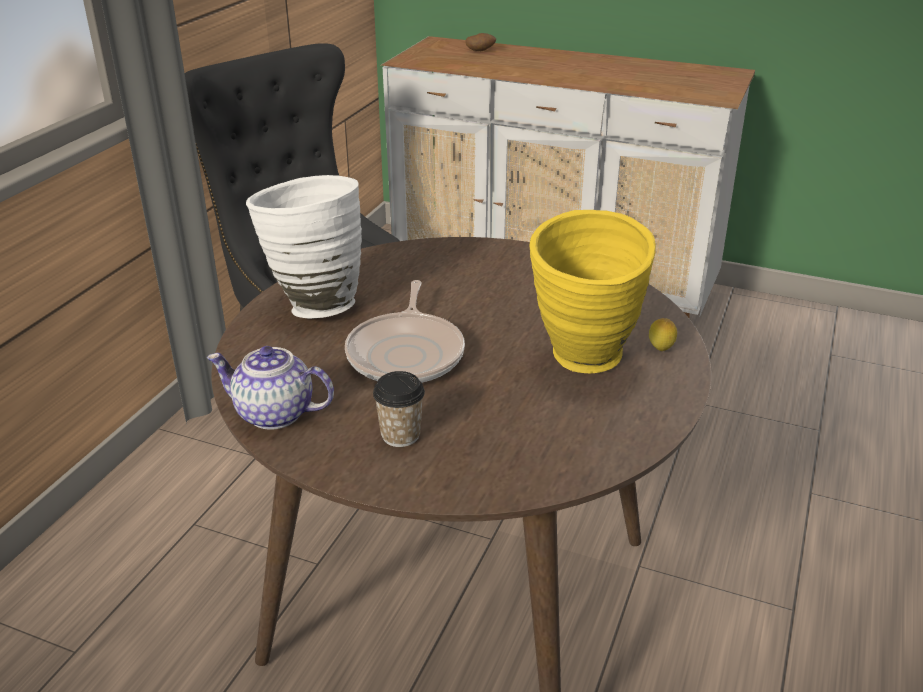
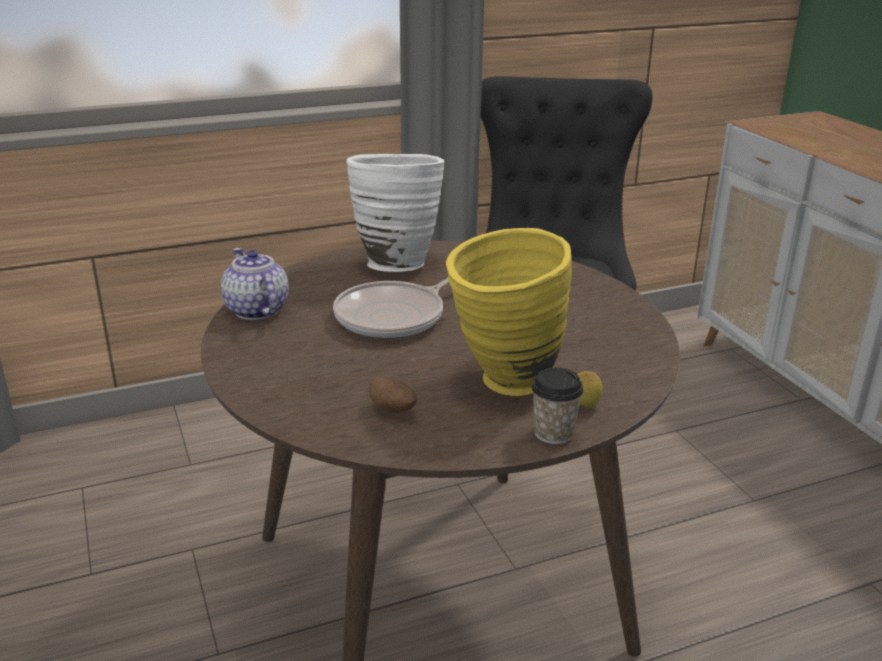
camera: 45 degrees right, 5 degrees down
(400, 435) = (297, 358): cup -> cup (553, 433)
(480, 51) = (846, 132): potato -> potato (393, 410)

